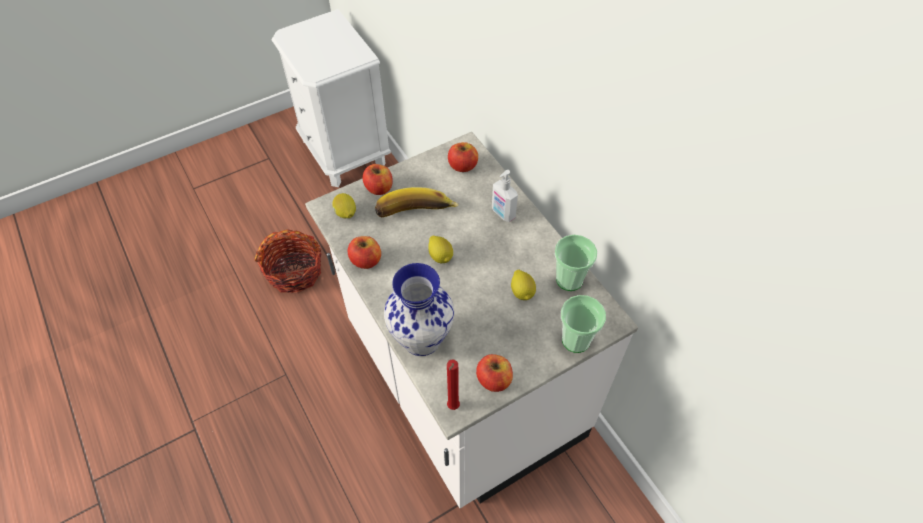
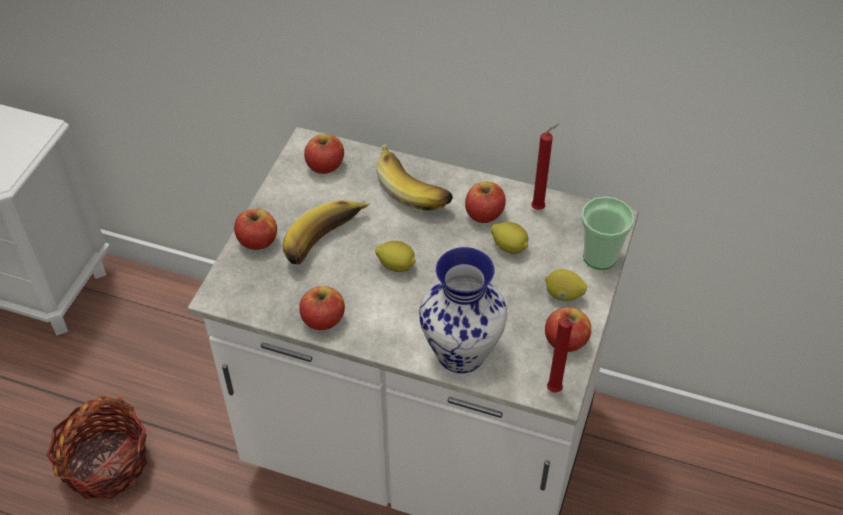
camera: 40 degrees left, 5 degrees down
(345, 213) = (248, 288): lemon -> lemon (563, 295)
(502, 213) = (415, 187): soap dispenser -> banana
(528, 259) = (484, 214): none -> apple
(569, 279) = (540, 208): cup -> red candle

